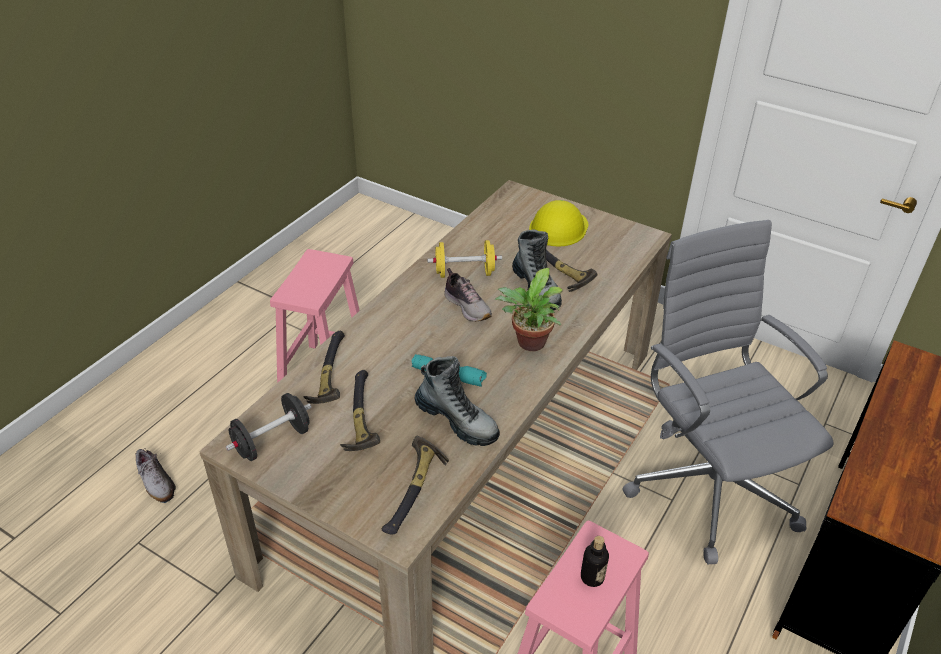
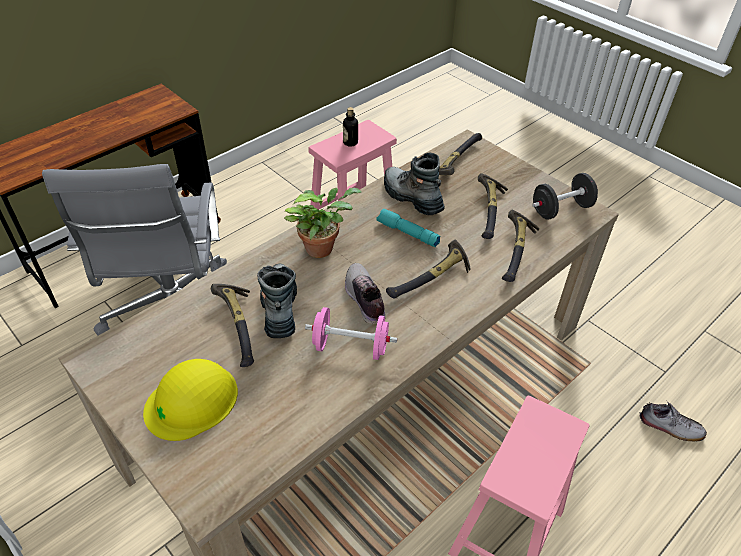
camera: 165 degrees left, 5 degrees up
(156, 482) = (671, 427): shoe -> shoe turned 135 degrees clockwise
(411, 334) = (432, 280): none -> hammer
(464, 273) = (351, 347): yellow dumbbell -> pink dumbbell

